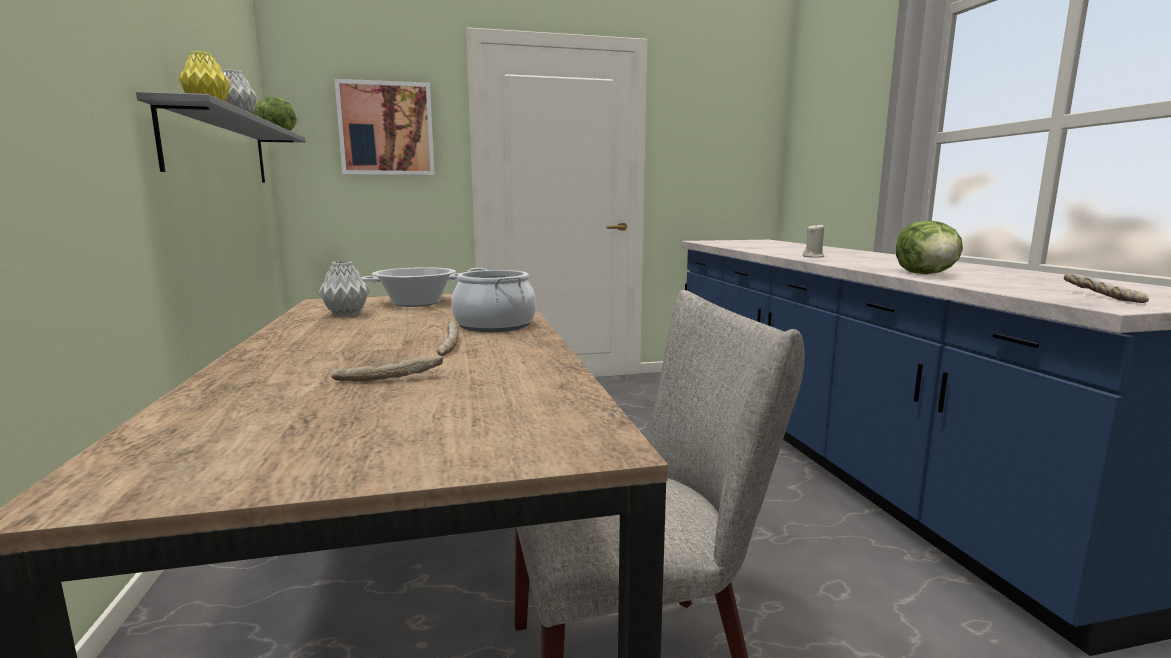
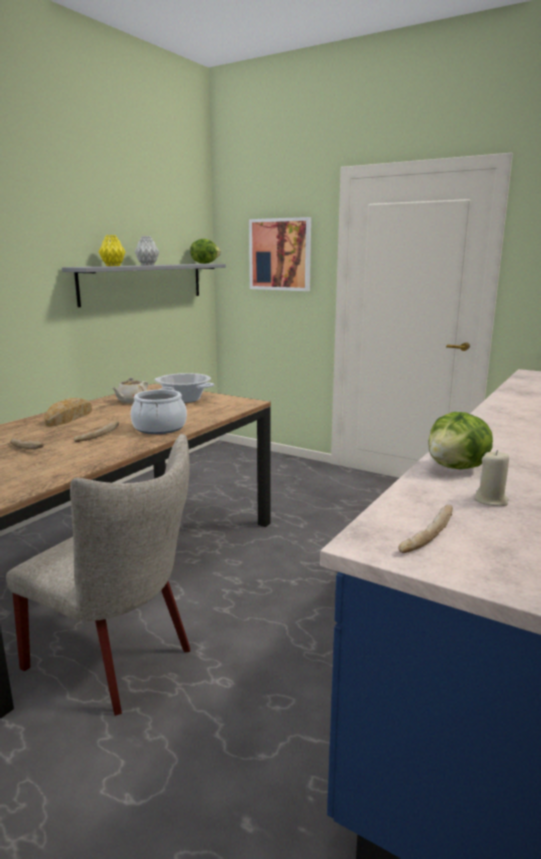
camera: 45 degrees right, 5 degrees up
(314, 341) = (70, 417): none -> bread
(346, 314) = (131, 401): grey vase -> beige teapot
(813, 257) = (501, 420): beige candle -> beige candle (491, 500)

